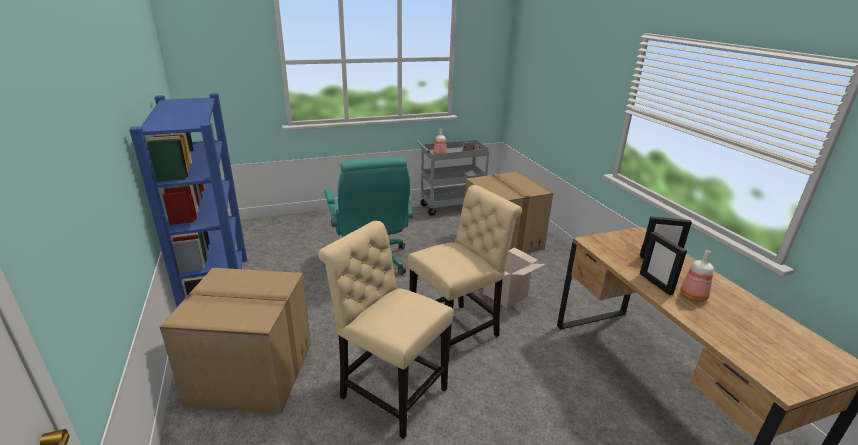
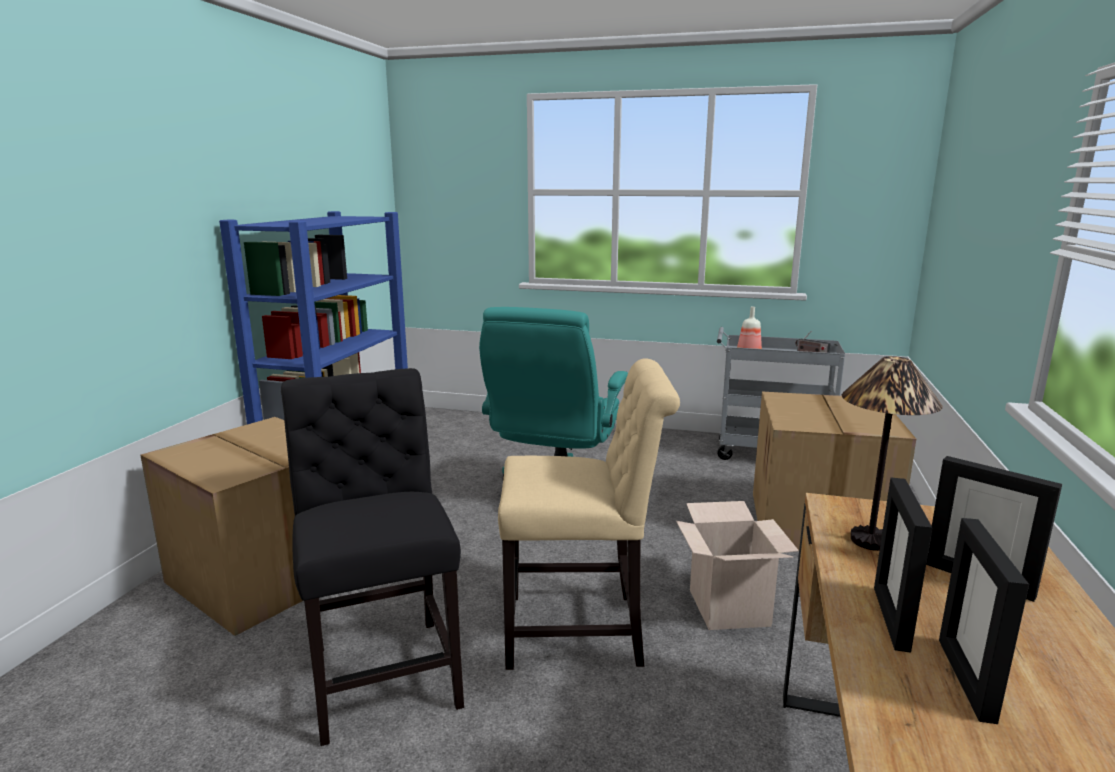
camera: 35 degrees right, 10 degrees down
(389, 391) = (383, 670): beige chair -> black chair
(616, 254) = (869, 541): none -> table lamp
(694, 297) = (969, 679): bottle -> picture frame

